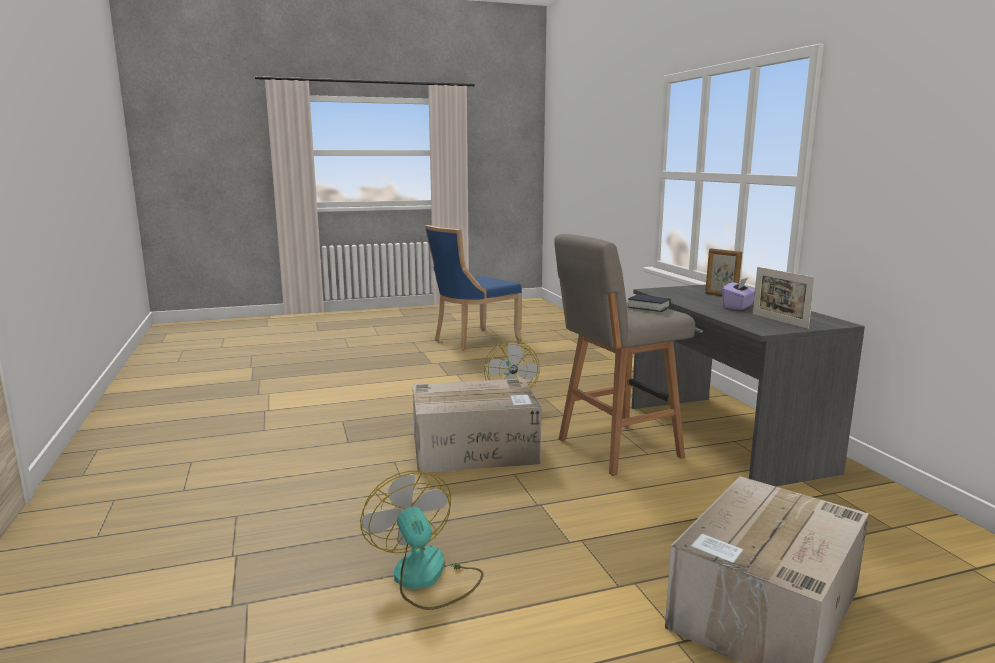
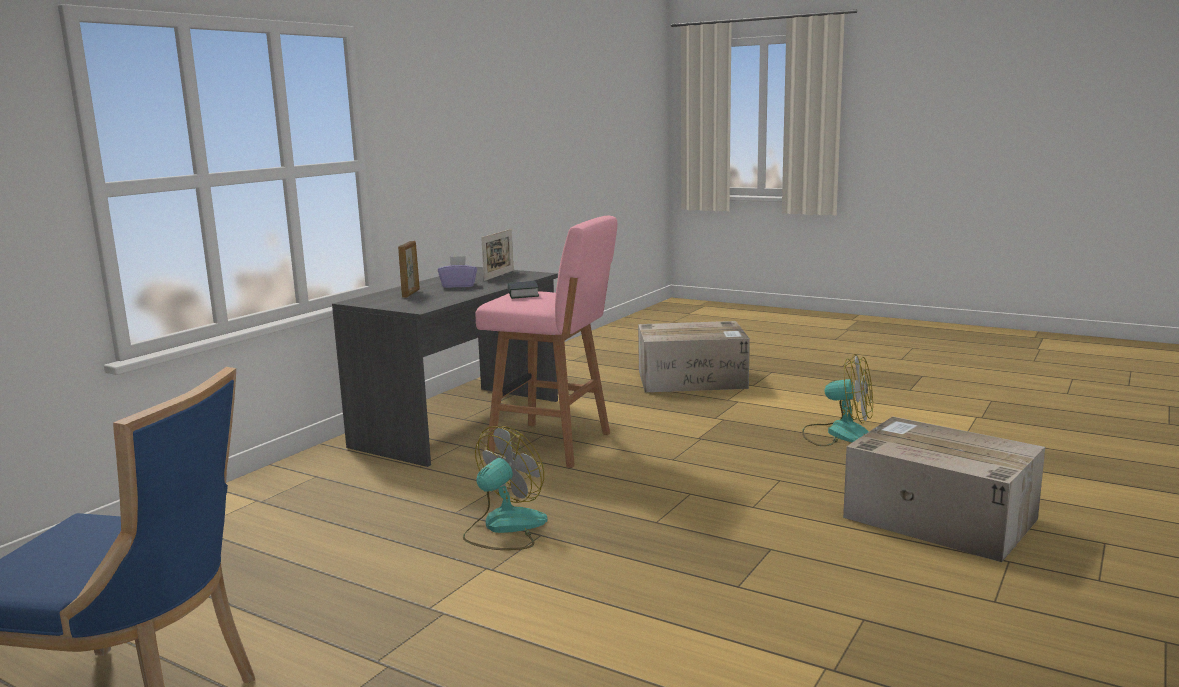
camera: 130 degrees left, 0 degrees up
(426, 578) = (838, 434): fan -> fan turned 90 degrees counterclockwise
(476, 449) = (659, 488): cardboard box -> cardboard box (937, 518)
(615, 449) = (554, 445): grey stool -> pink stool

